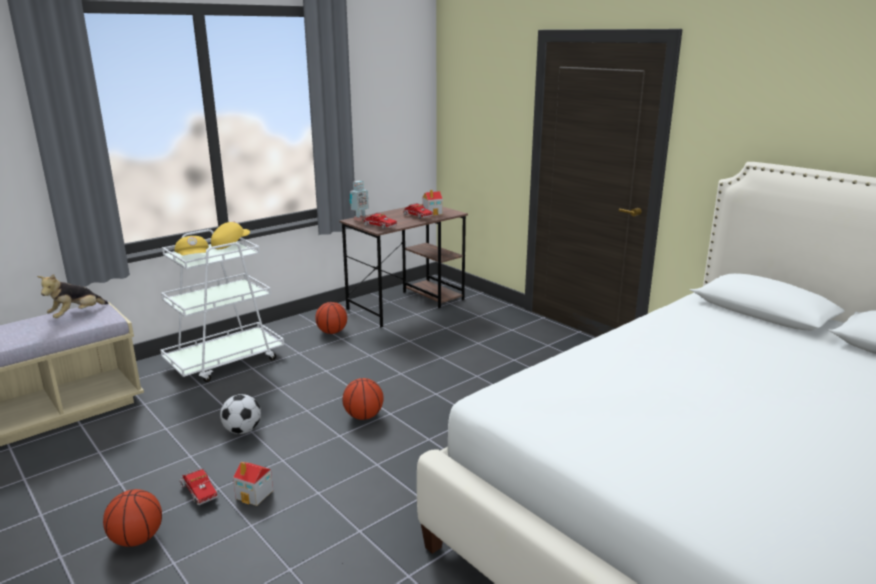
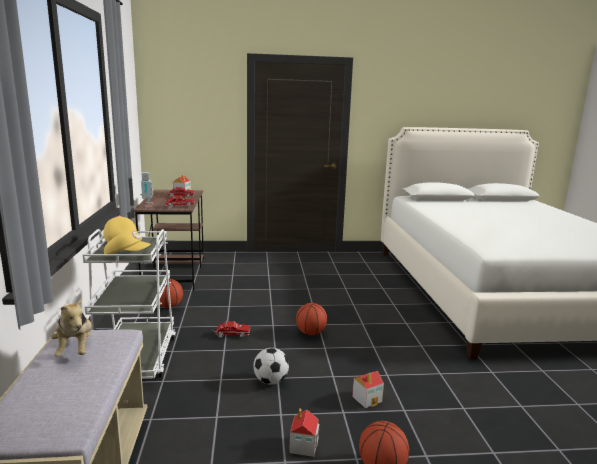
camera: 55 degrees left, 5 degrees down
(147, 485) = (303, 446): none -> toy house
(198, 491) = (339, 422): toy truck -> toy truck (231, 335)

